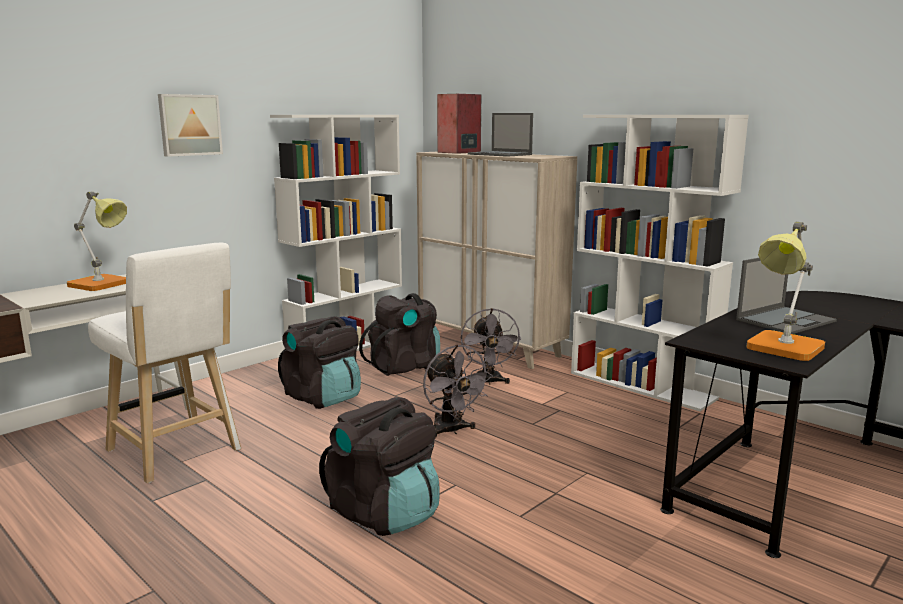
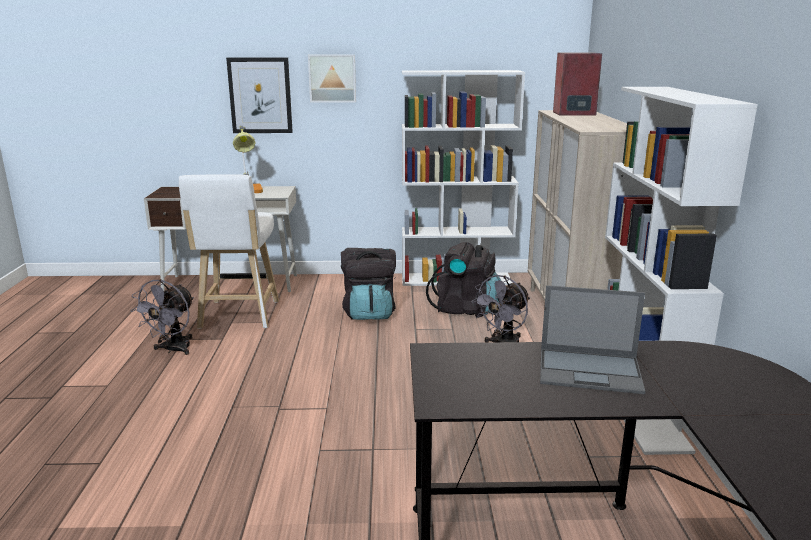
camera: 45 degrees right, 5 degrees up
(94, 150) = (260, 95): none -> picture
(384, 513) = (257, 403): black backpack -> none
(452, 431) = (399, 371): grey fan -> grey fan (173, 350)
(500, 154) = (586, 121): laptop -> none
(782, 350) = (476, 391): table lamp -> none

